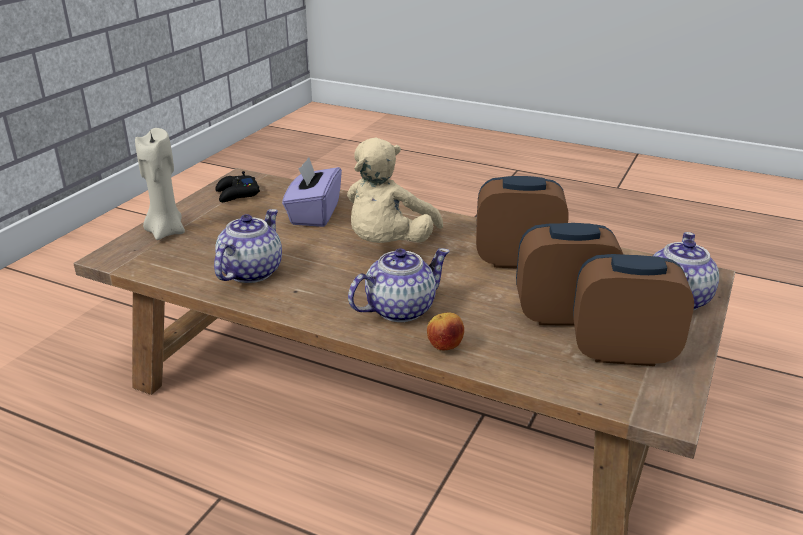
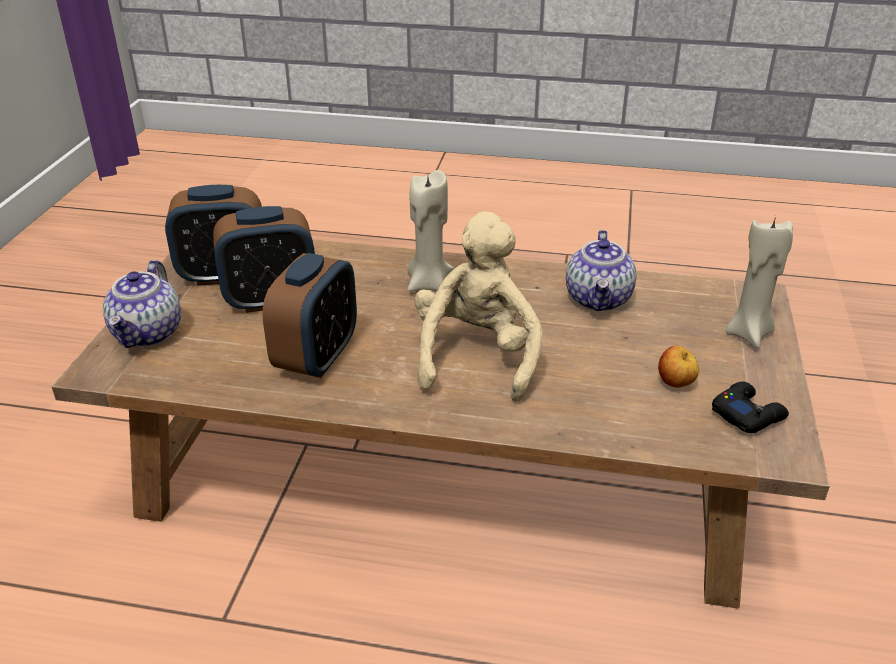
camera: 165 degrees right, 5 degrees up
(314, 214) = (604, 392): purple tissue box -> none
(399, 309) = (428, 283): teapot -> beige candle
(444, 347) = (376, 259): apple -> apple (675, 384)
(517, 260) = (317, 357): alarm clock -> alarm clock turned 60 degrees counterclockwise

